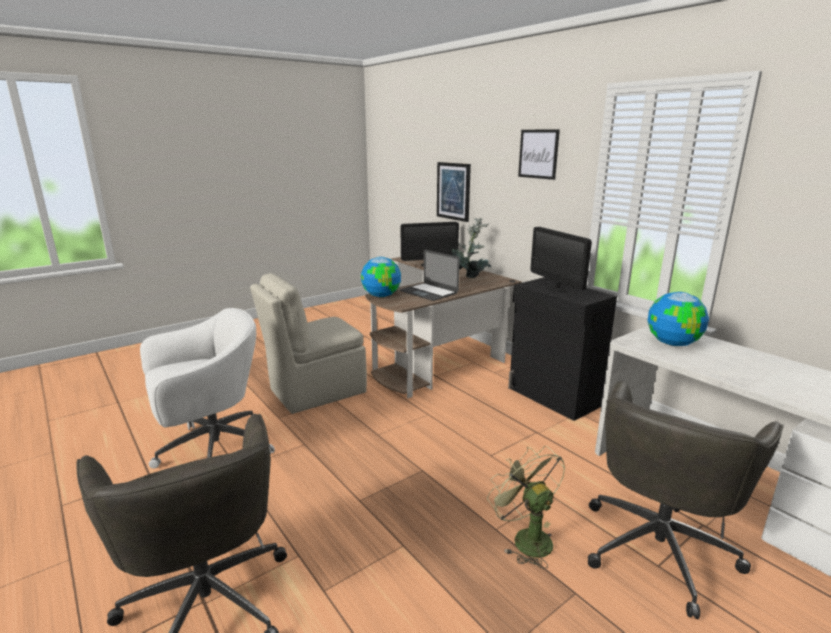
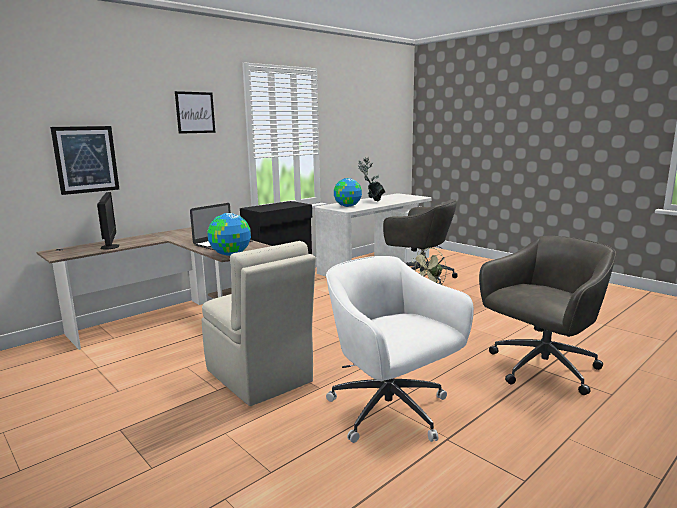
camera: 95 degrees left, 5 degrees down
(470, 276) = (173, 235): potted plant -> potted plant (372, 201)
(557, 288) = (273, 206): monitor -> none

